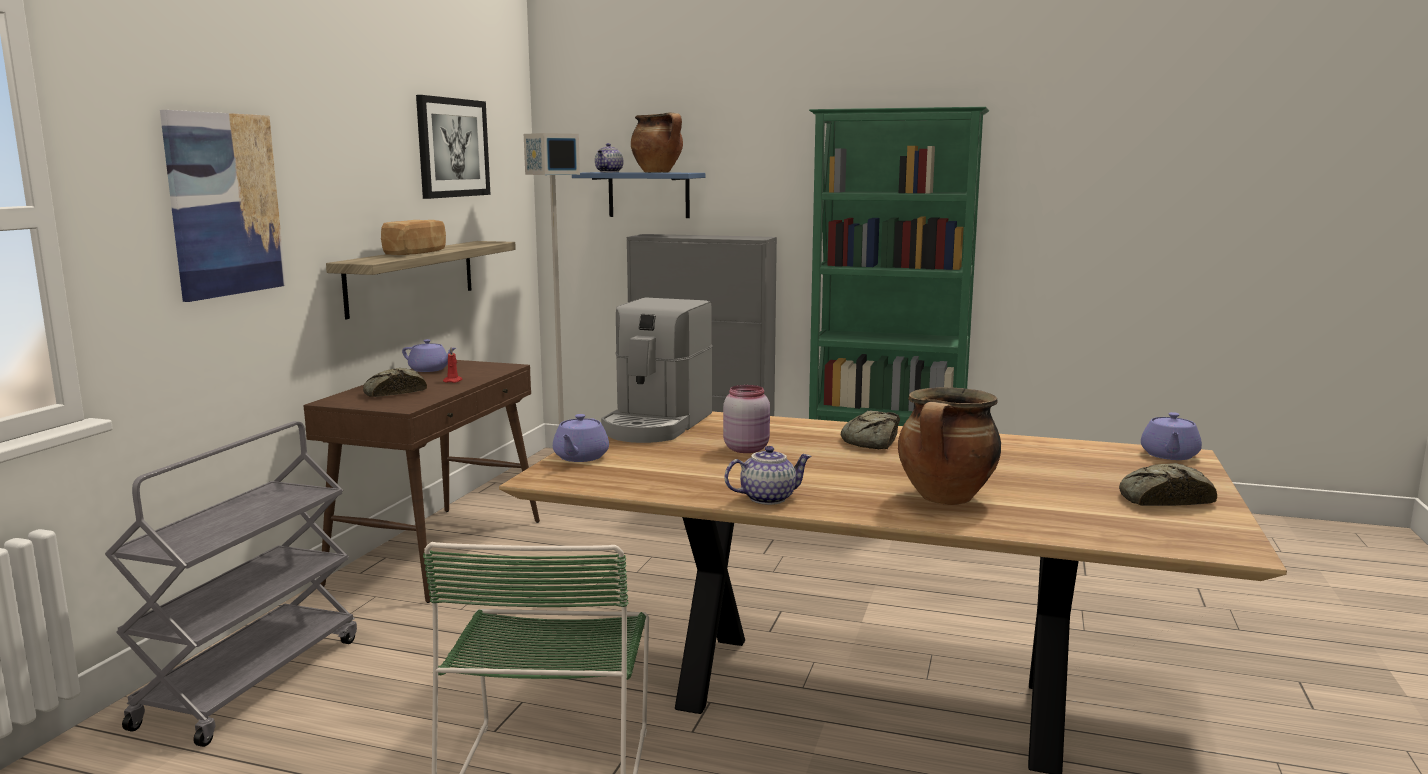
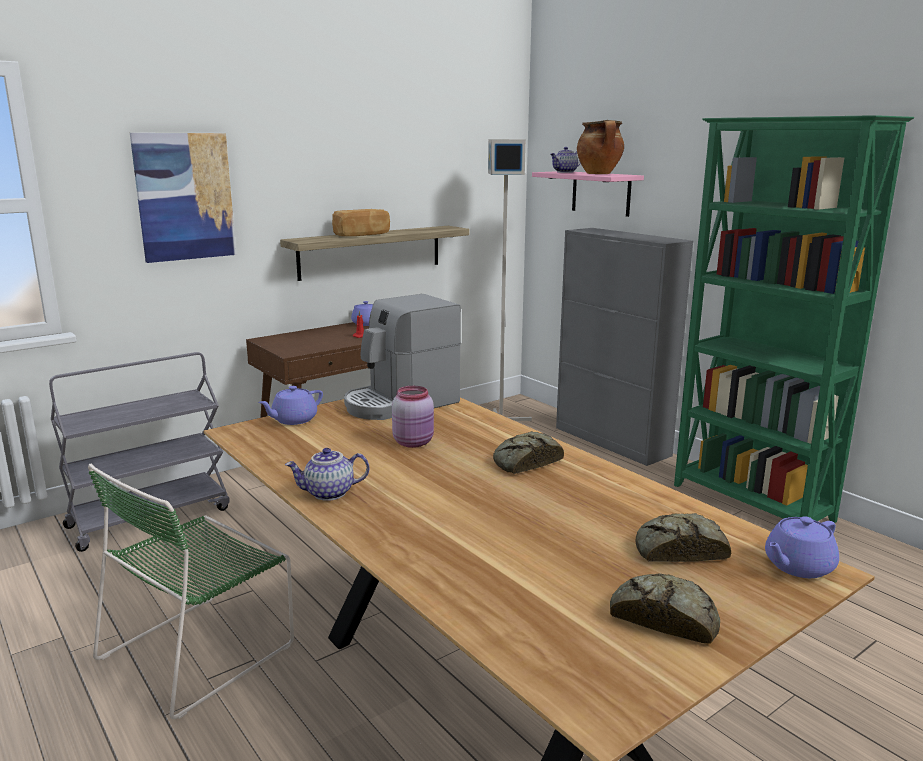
camera: 35 degrees right, 5 degrees up
(393, 392) = (309, 339): bread -> bread (678, 549)
(452, 148) = (425, 151): picture -> none
(649, 195) = (601, 193): blue shelf -> pink shelf
(768, 498) = (329, 494): teapot -> teapot turned 150 degrees clockwise
(946, 499) = (456, 541): cooking pot -> none

